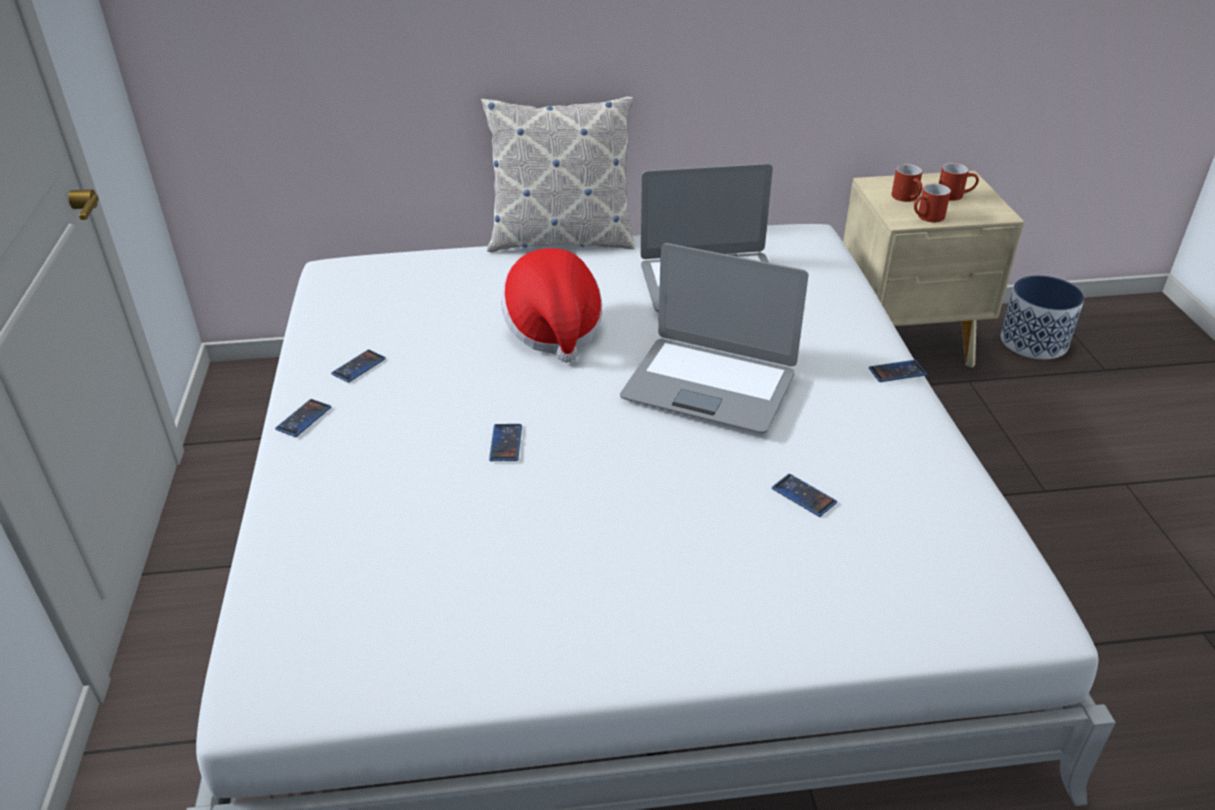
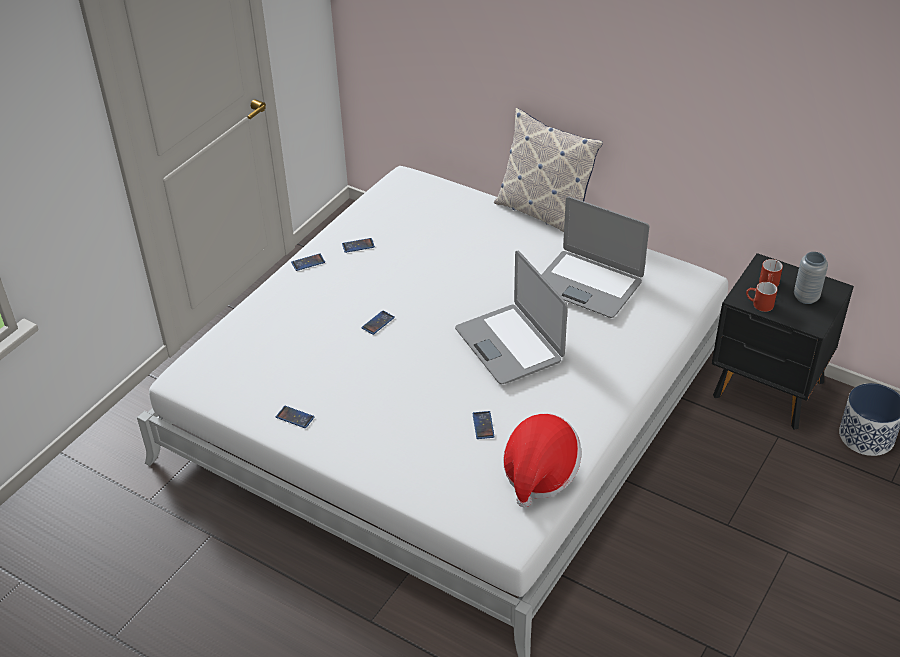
camera: 40 degrees right, 5 degrees up
(553, 330) = (470, 271): hat -> hat (539, 473)
(897, 372) = (624, 391): phone -> phone (295, 417)
(906, 344) = (769, 391): beige nightstand -> black nightstand
(955, 195) = (806, 297): red mug -> grey vase

